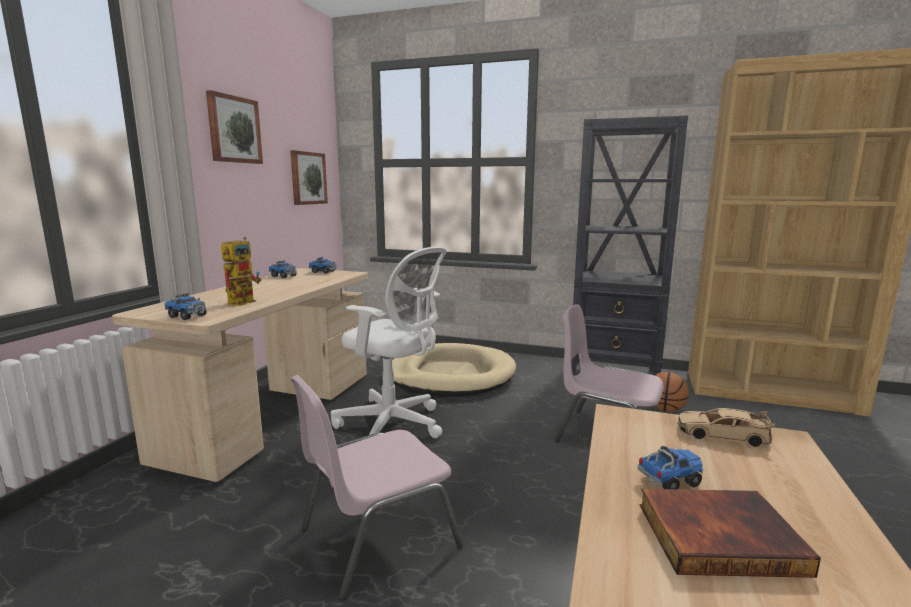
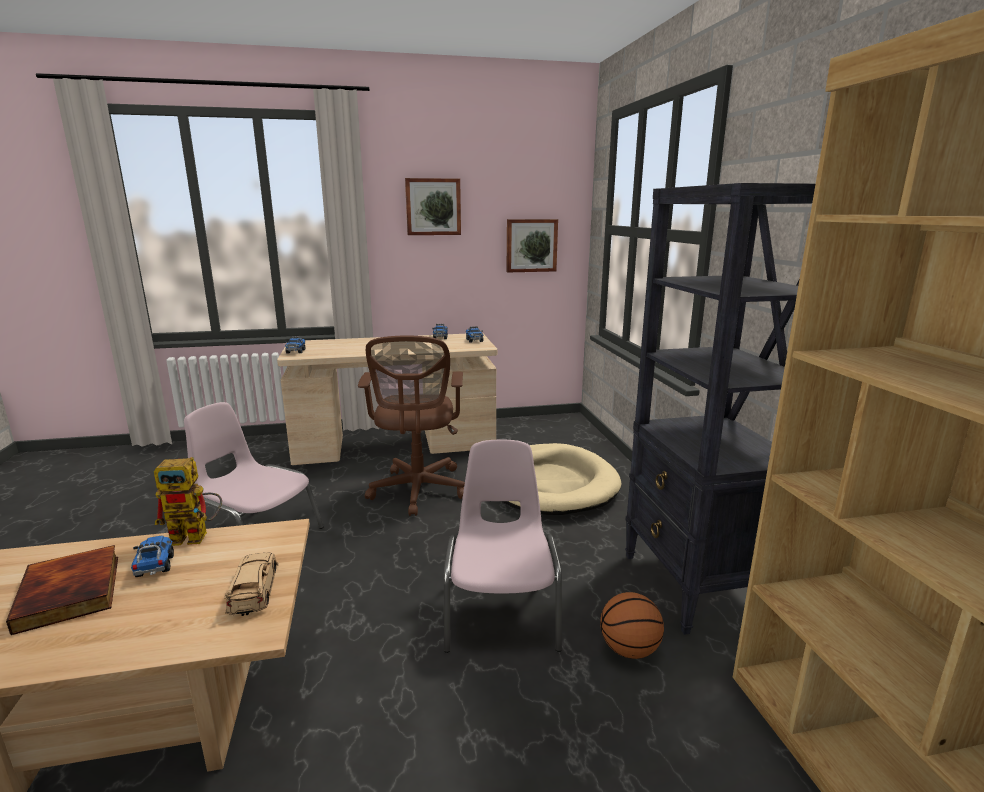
camera: 60 degrees right, 5 degrees up
(244, 301) = (346, 350): toy robot -> toy robot (197, 536)
(394, 425) = (418, 492): white office chair -> brown office chair
(670, 481) = (155, 567): toy truck -> toy truck turned 150 degrees counterclockwise

